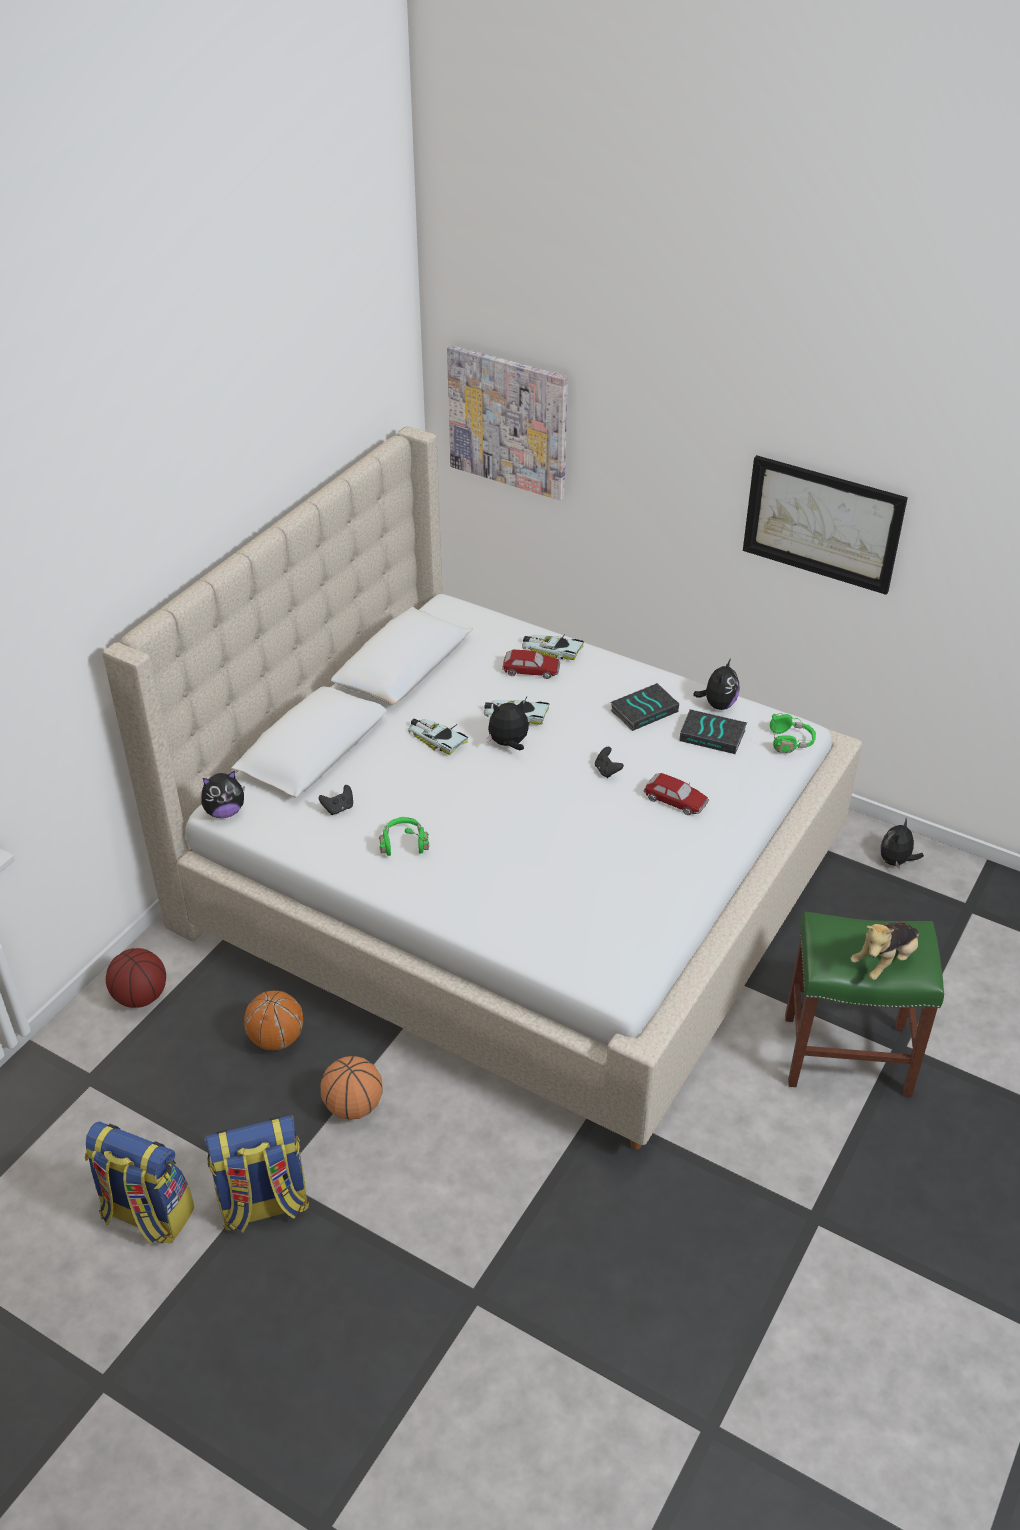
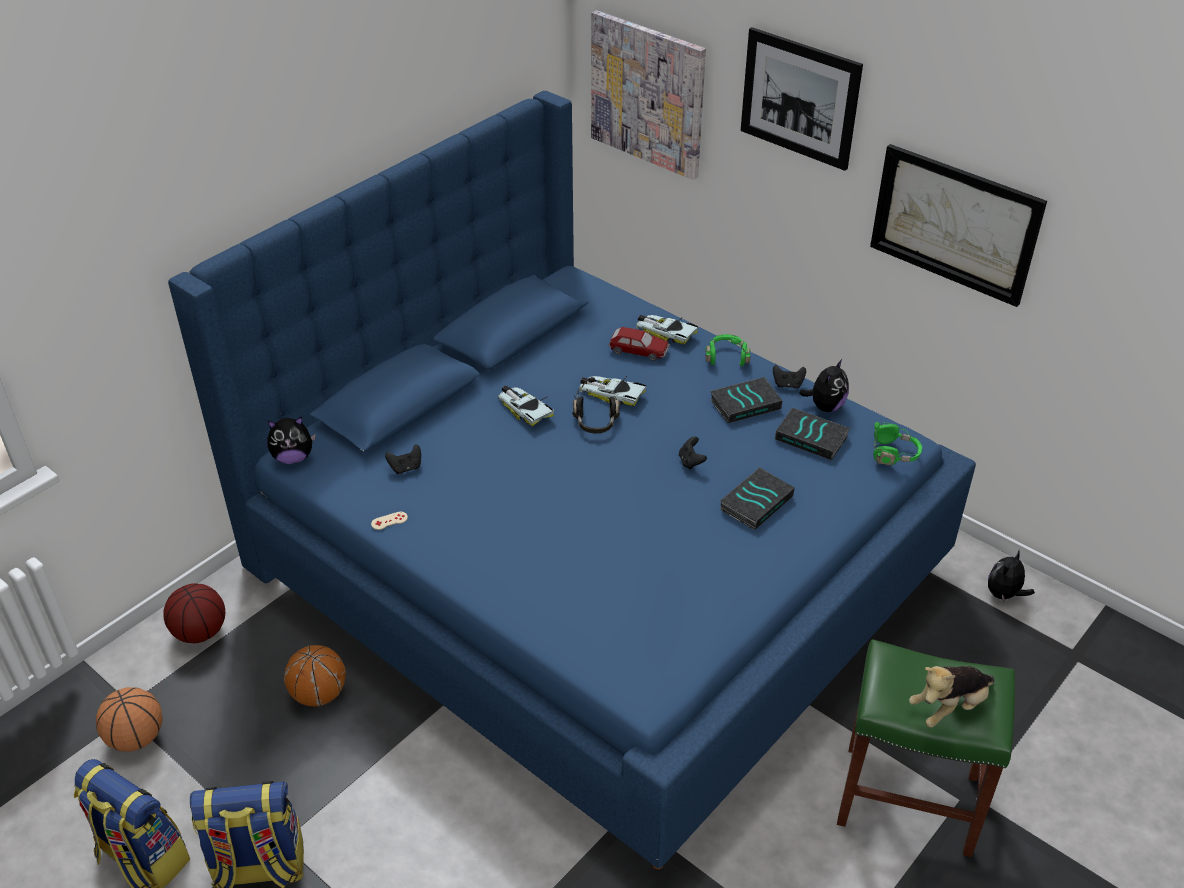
camera: 10 degrees right, 0 degrees up
(337, 860) = (389, 521): none -> beige game controller
(353, 1106) = (376, 776): basketball -> basketball (136, 738)
(404, 843) = (461, 512): green headphones -> green headphones (727, 357)
(508, 744) = (596, 422): plush toy -> black headphones
(510, 883) = (593, 565): beige bed -> blue bed
(665, 418) = (799, 98): none -> picture
(675, 801) = (755, 502): toy car -> book
(679, 688) = (787, 385): none -> black game controller

